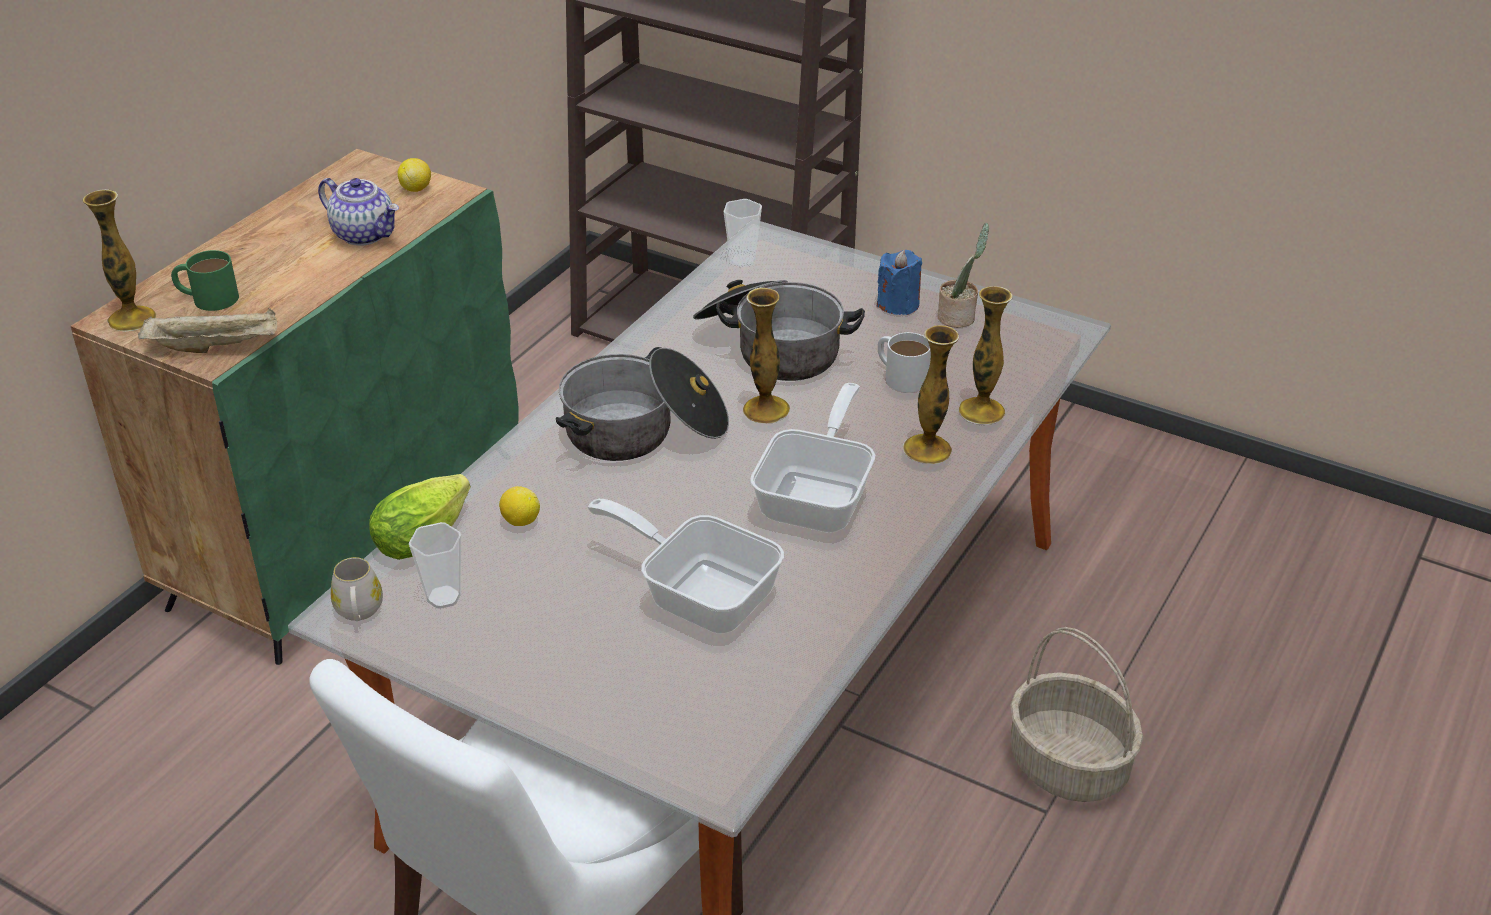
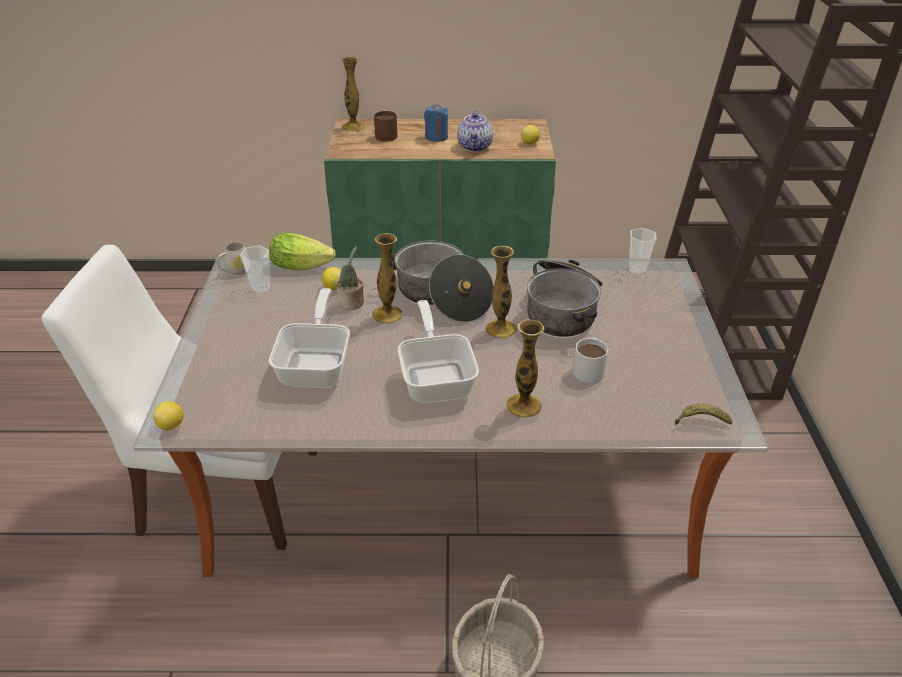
camera: 60 degrees right, 0 degrees up
(207, 298) = (384, 134): green mug -> brown mug
(216, 346) = (350, 150): beige tray -> none
(720, 777) = (171, 425): none -> lemon
(819, 496) = (437, 377): frying pan -> frying pan turned 90 degrees counterclockwise
(898, 304) = (666, 341): blue candle -> blue candle (436, 137)
(959, 317) = (683, 371): potted plant -> potted plant (352, 303)
(981, 411) = (589, 416): vase -> vase (387, 315)
(1044, 343) = (701, 421): none -> banana

